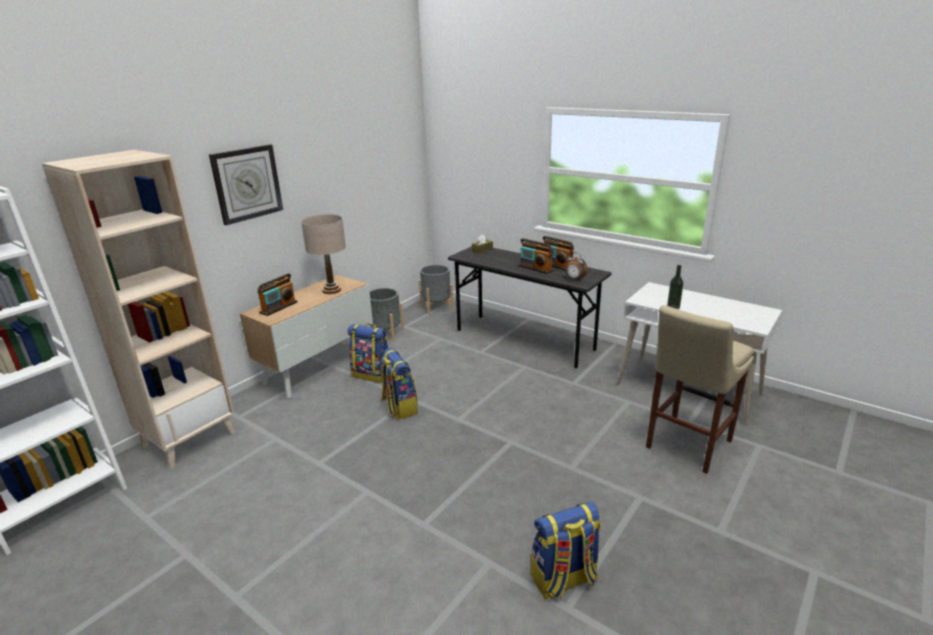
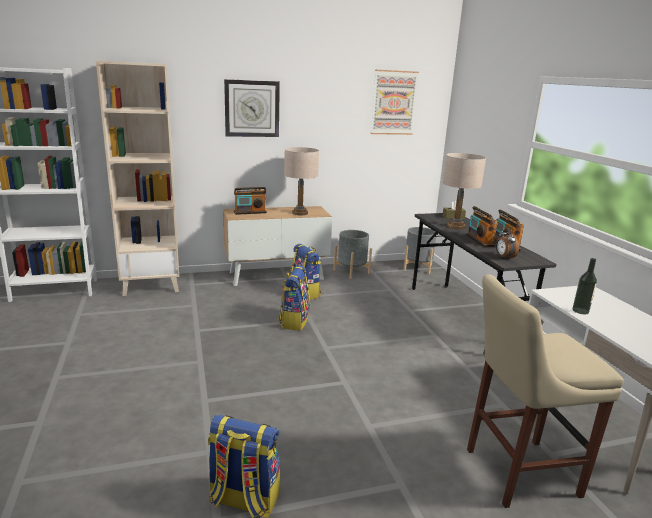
camera: 35 degrees right, 5 degrees down
(381, 144) = (393, 103): none -> picture
(498, 260) = (455, 226): none -> beige table lamp

